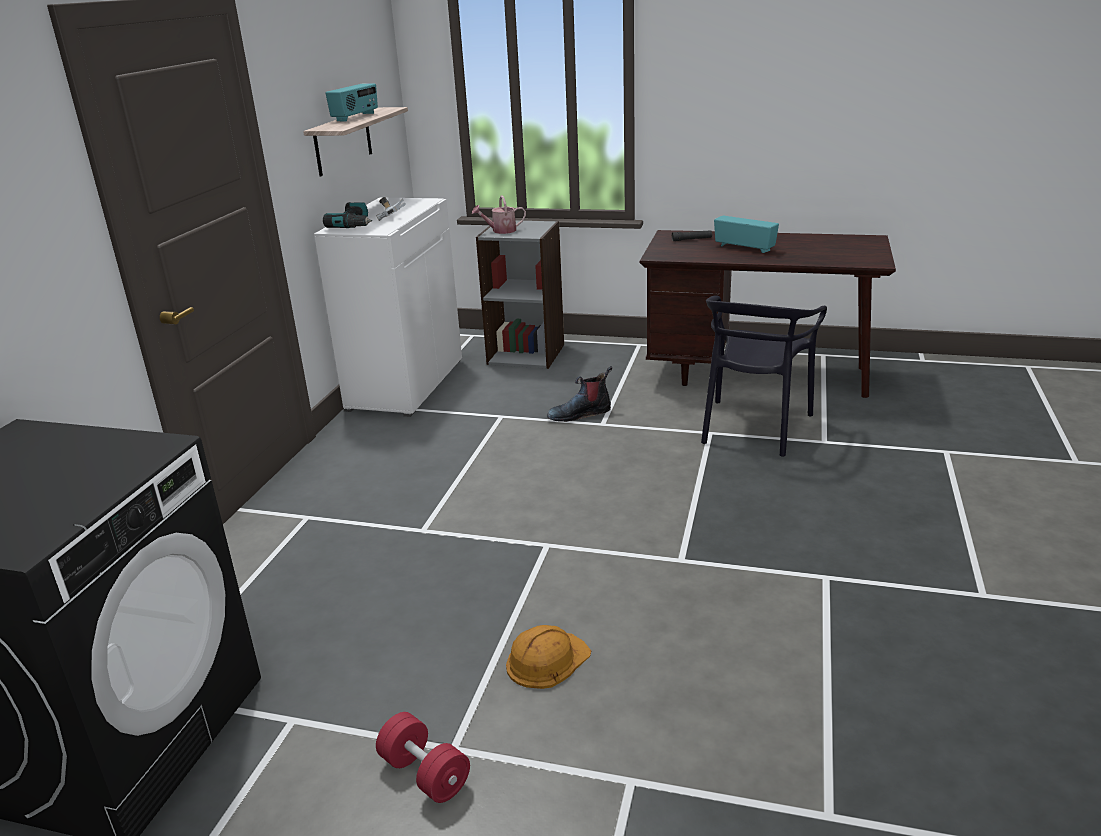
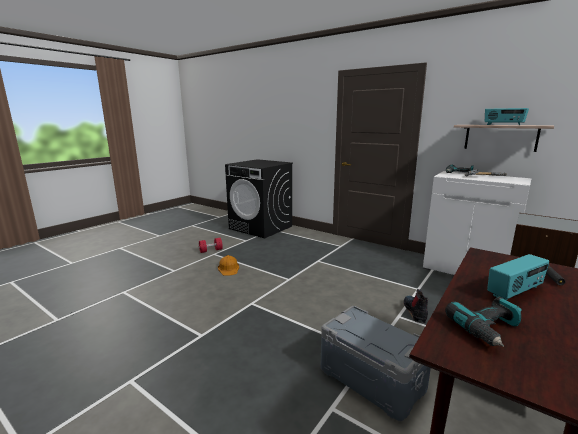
camera: 110 degrees right, 10 degrees down
(500, 231) = (538, 218): watering can -> none
(753, 427) = (372, 378): black chair -> grey storage box
(826, 254) = (488, 329): none -> power drill

